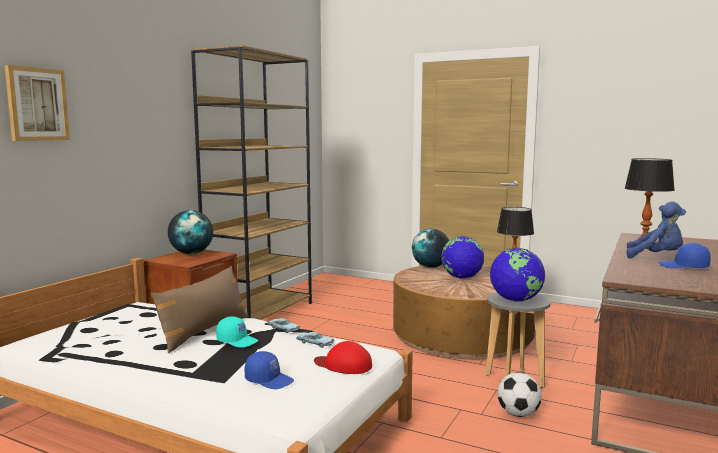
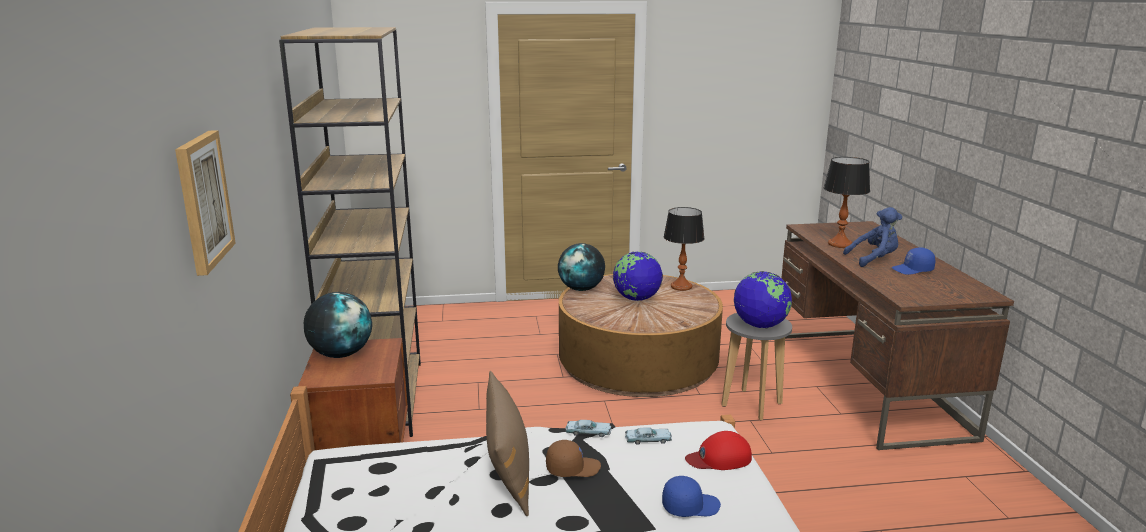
camera: 35 degrees left, 10 degrees up
(237, 341) = (572, 468): turquoise cap -> brown cap
(518, 414) = (797, 441): football -> none

